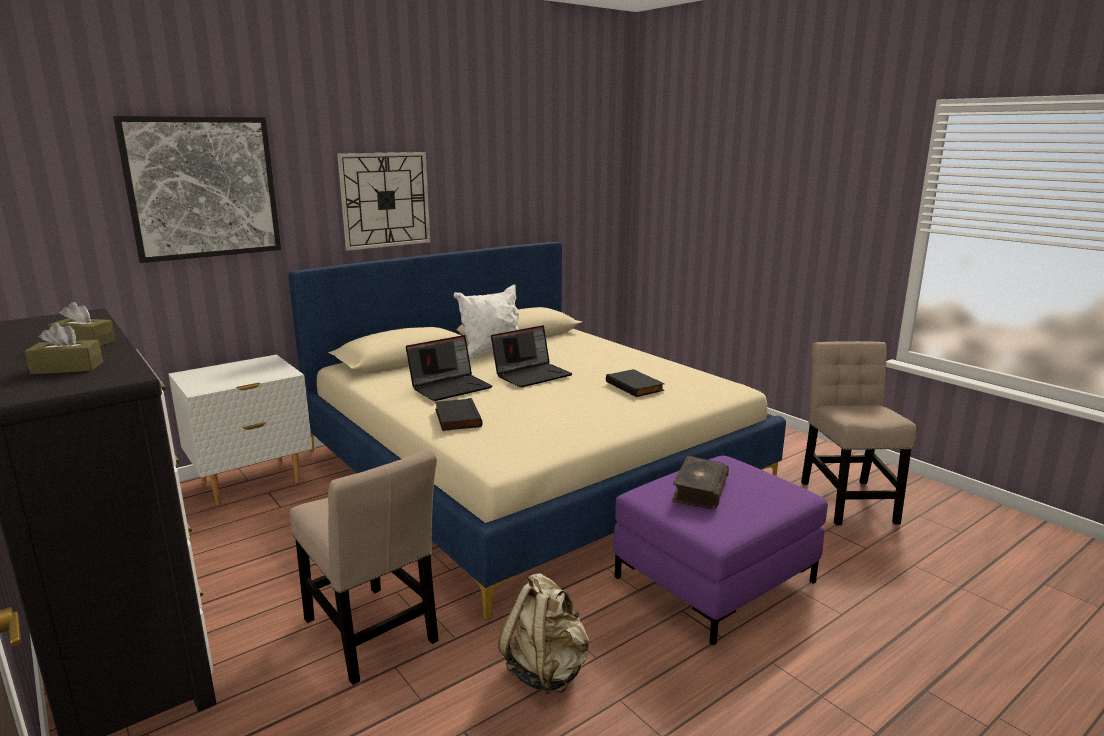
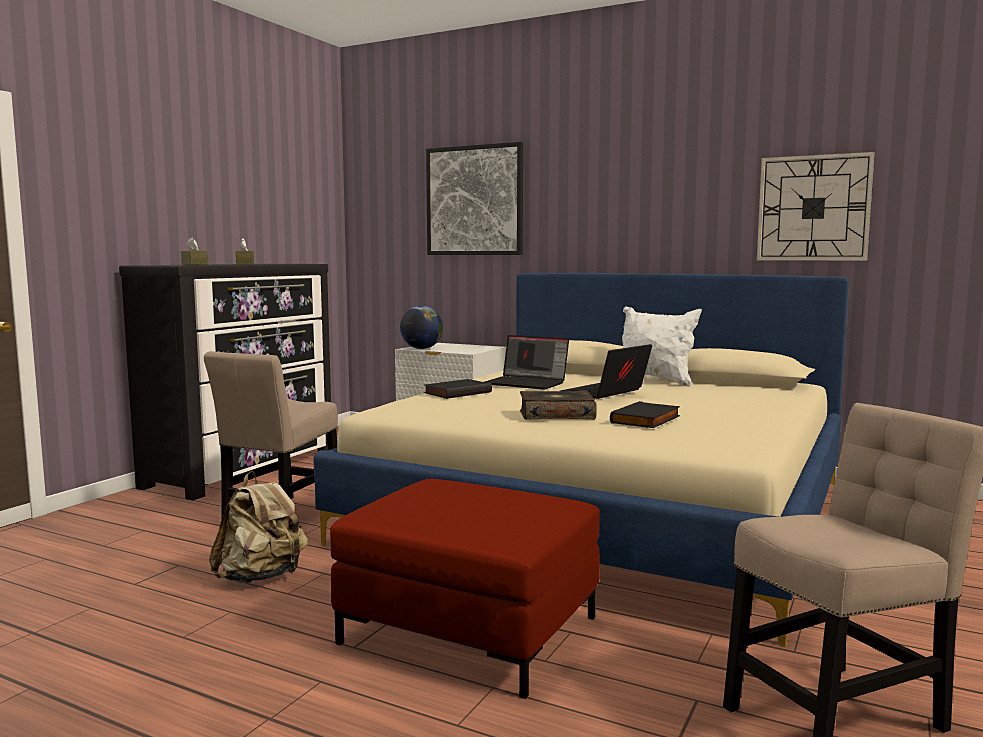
camera: 65 degrees right, 10 degrees down
(214, 386) = (421, 348): none -> globe
(385, 200) = (622, 215): wall clock -> wall clock (813, 208)
(532, 374) = (605, 393): laptop -> laptop turned 105 degrees clockwise
(699, 491) = (461, 498): book -> book (556, 415)
(714, 578) = (471, 630): purple ottoman -> red ottoman

